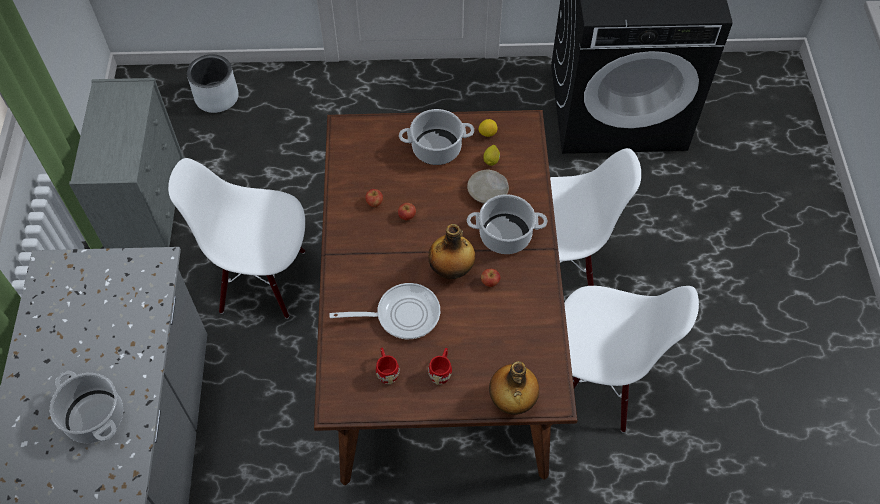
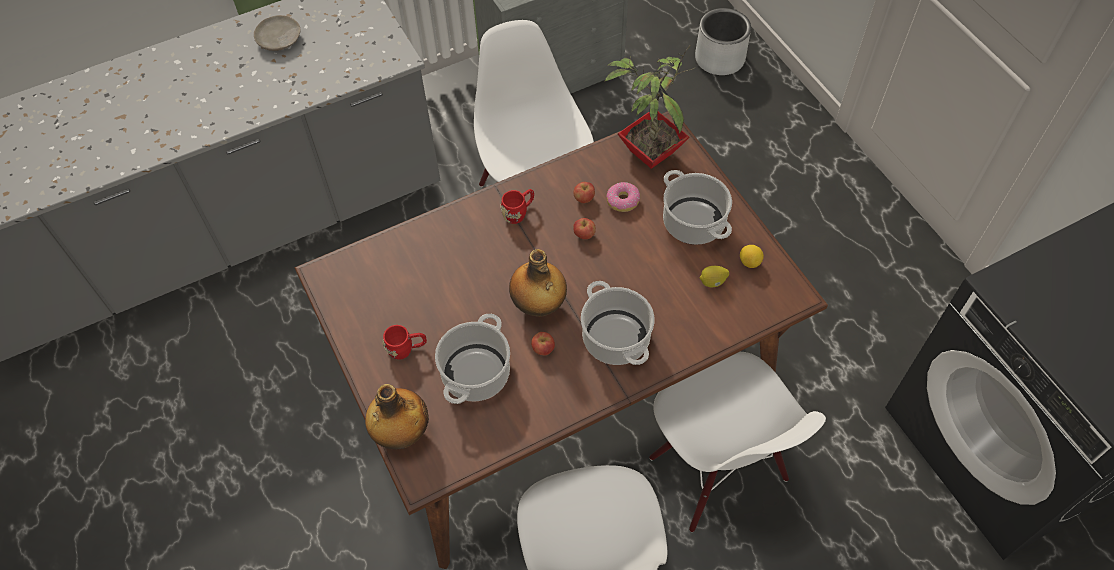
camera: 65 degrees right, 0 degrees up
(94, 417) = (219, 92): cooking pot -> cooking pot (475, 373)
(357, 145) = (649, 151): none -> potted plant
(386, 371) = (384, 299): red mug -> red mug (519, 213)
(391, 180) = (623, 200): none -> donut
(402, 314) = (457, 284): frying pan -> none
(488, 191) = (666, 296): beige plate -> beige plate (279, 39)

